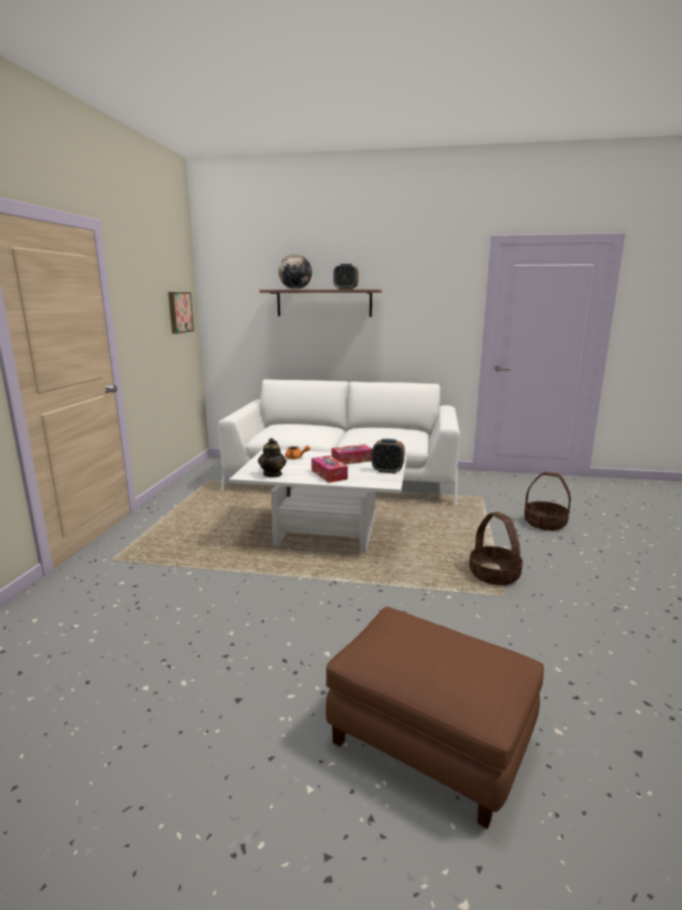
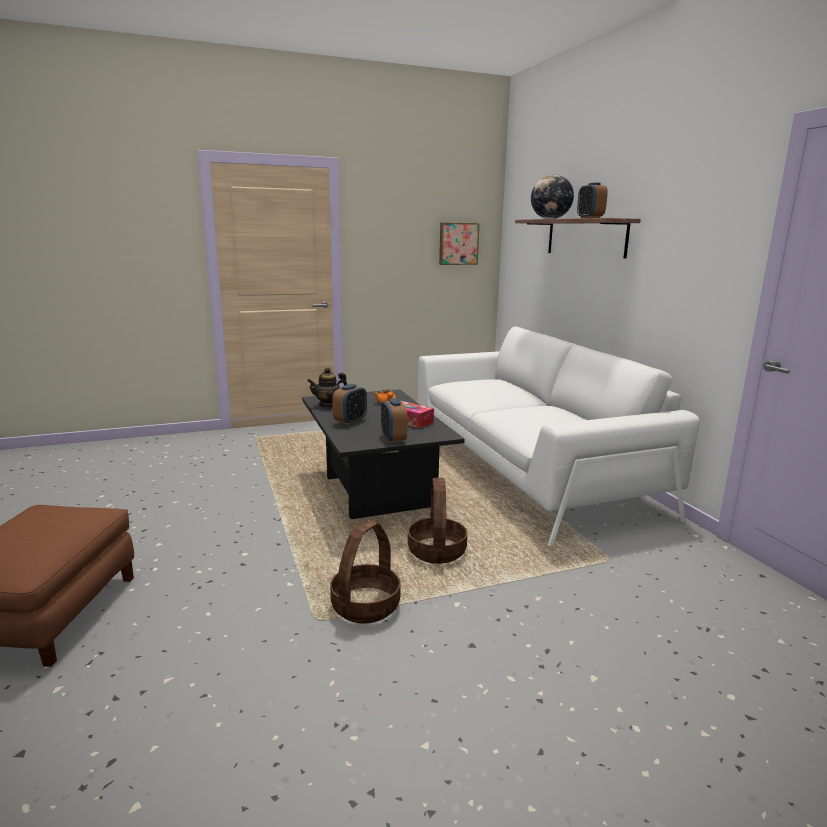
camera: 60 degrees right, 0 degrees up
(324, 534) = (375, 491): white coffee table -> black coffee table
(329, 475) = (350, 421): tissue box -> alarm clock
(544, 523) = (585, 629): basket -> basket (436, 551)

